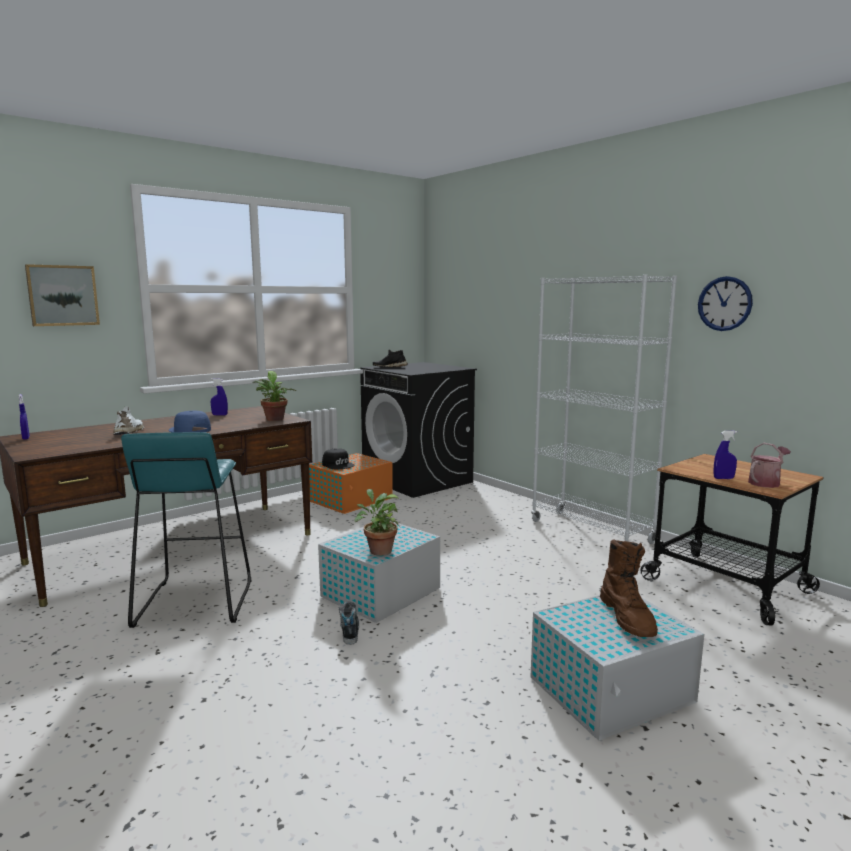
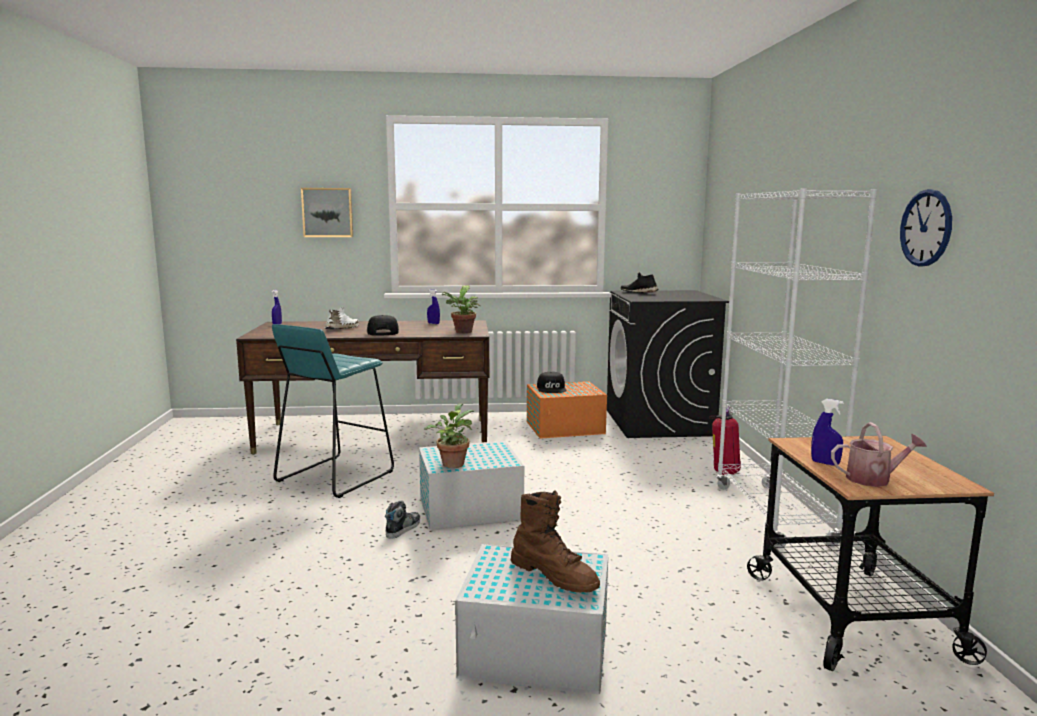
camera: 35 degrees right, 0 degrees up
(189, 430) = (382, 332): blue cap -> black cap
(518, 509) = (724, 472): none -> fire extinguisher
(628, 618) = (555, 576): brown boot -> brown boot turned 75 degrees counterclockwise

